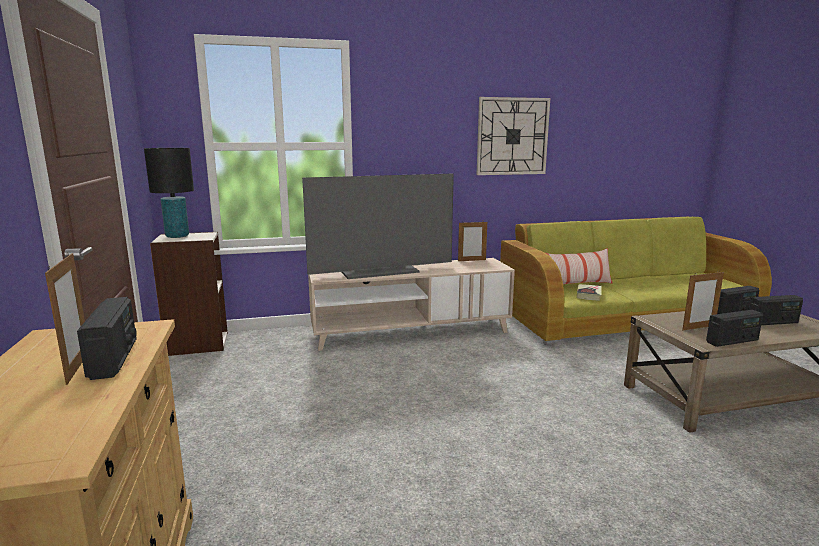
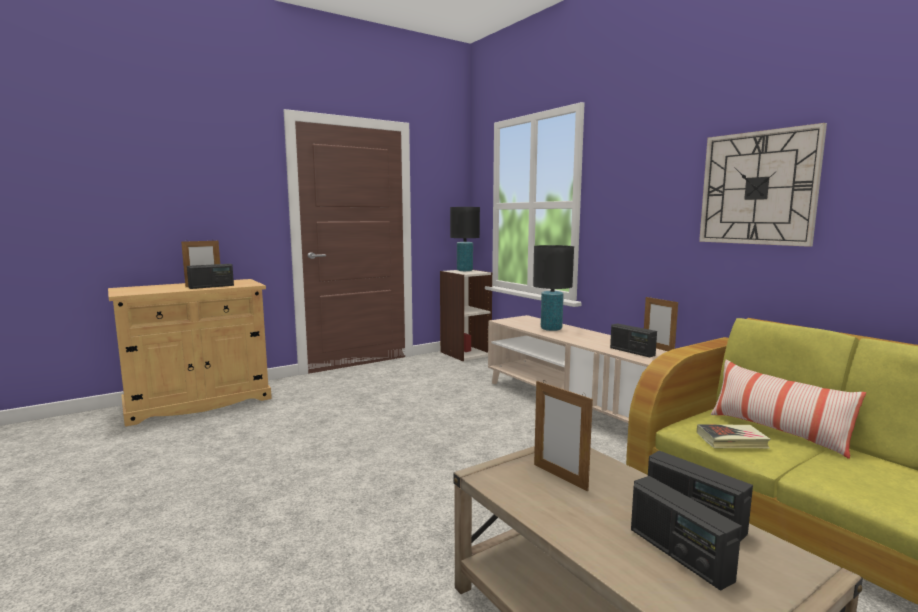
camera: 70 degrees right, 5 degrees down
(380, 271) = (551, 329): television -> black table lamp
(732, 341) = (516, 498): radio -> radio (632, 352)

